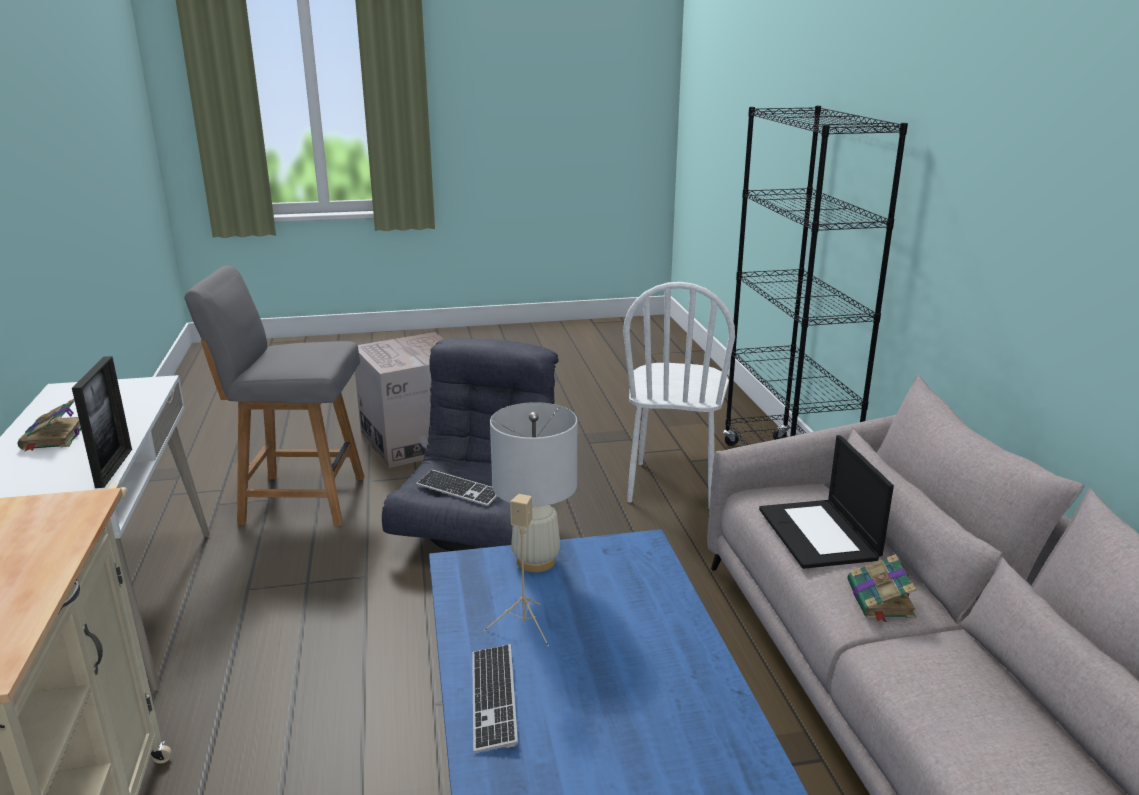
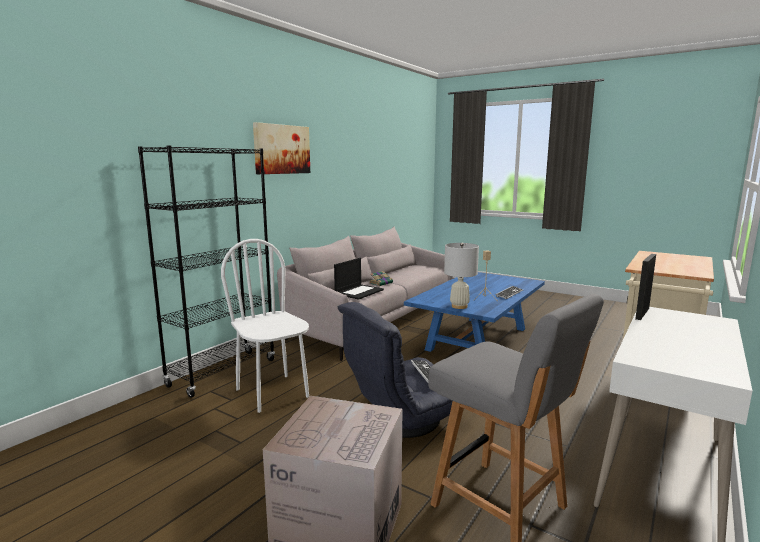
camera: 135 degrees left, 10 degrees down
(53, 437) = (696, 337): book -> none
(672, 485) = (273, 393): white chair -> white chair turned 90 degrees counterclockwise
(1007, 137) = (282, 149): none -> picture

